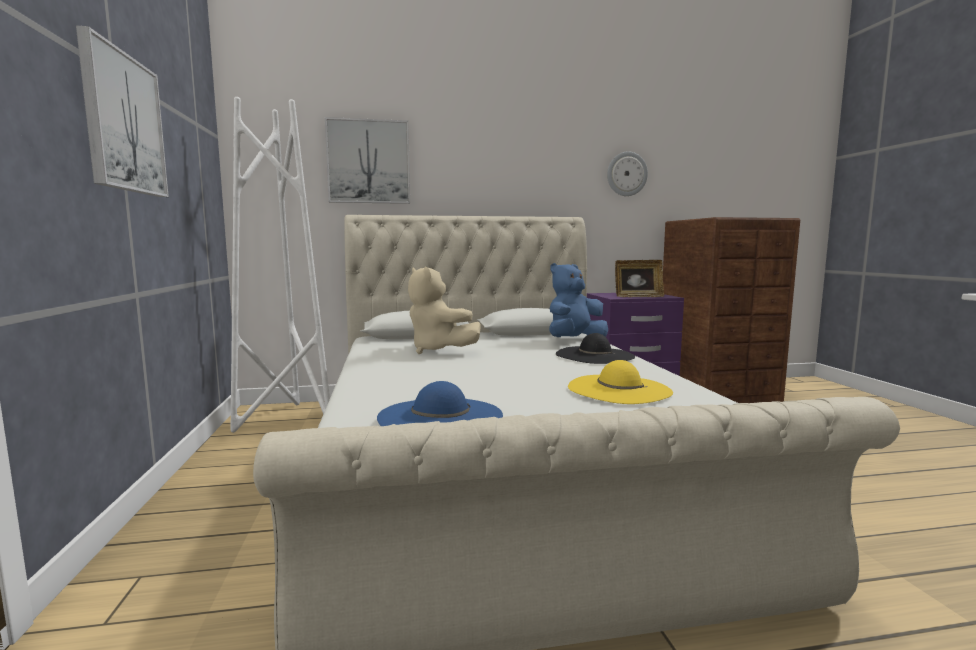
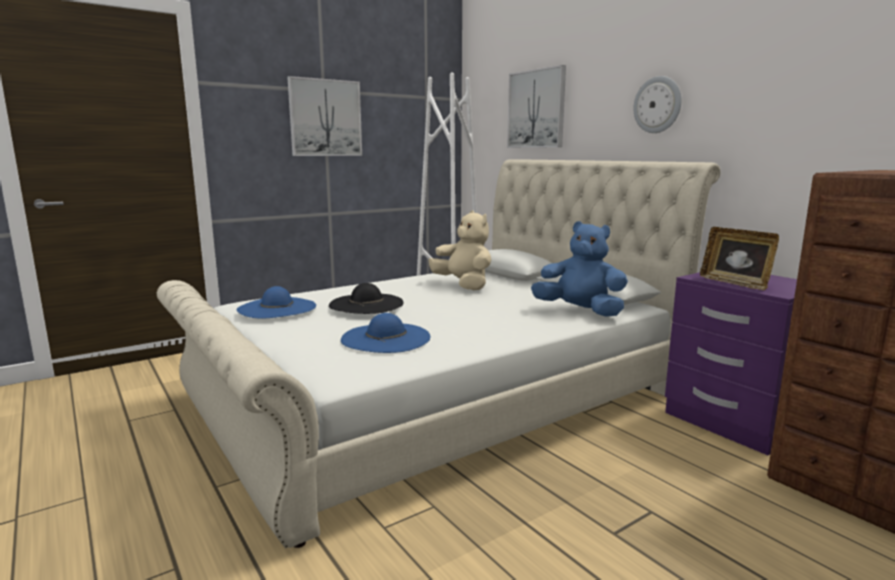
camera: 65 degrees right, 5 degrees up
(438, 350) = (463, 285): beige plush toy -> beige plush toy turned 120 degrees clockwise
(594, 355) = (510, 322): black hat -> black hat (366, 304)
(619, 389) = (386, 338): yellow hat -> blue hat
(626, 174) = (816, 93): wall clock -> wall clock (657, 105)

